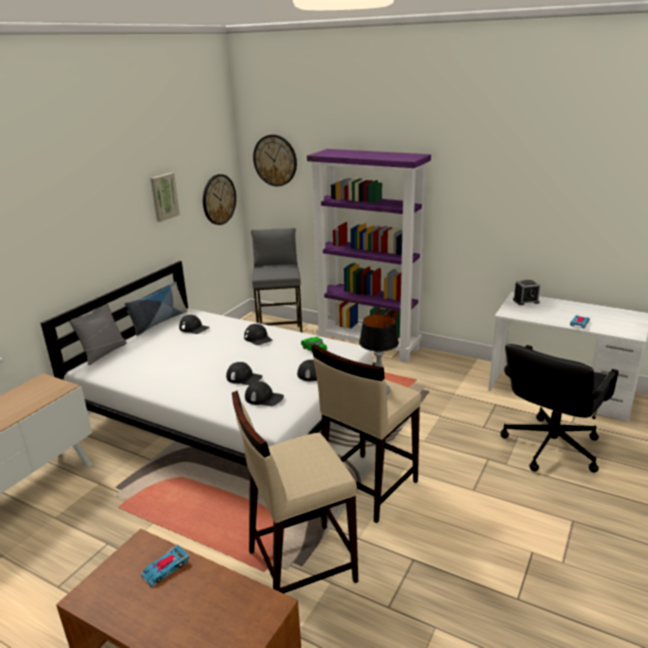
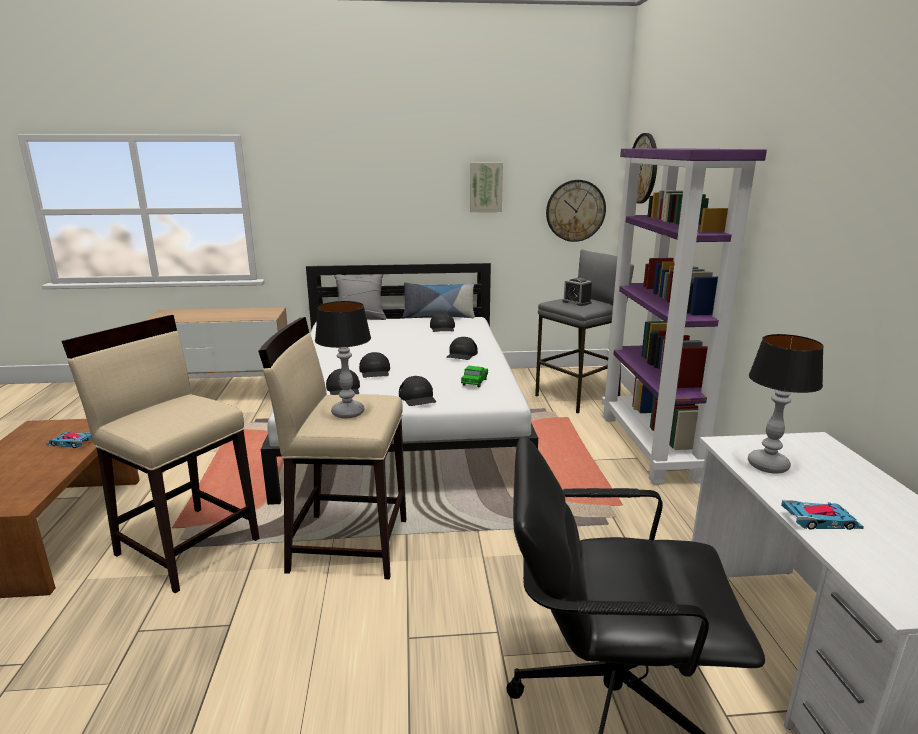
camera: 55 degrees right, 5 degrees down
(526, 301) = (811, 450): alarm clock -> alarm clock (576, 302)
(532, 314) = (769, 465): none -> table lamp

